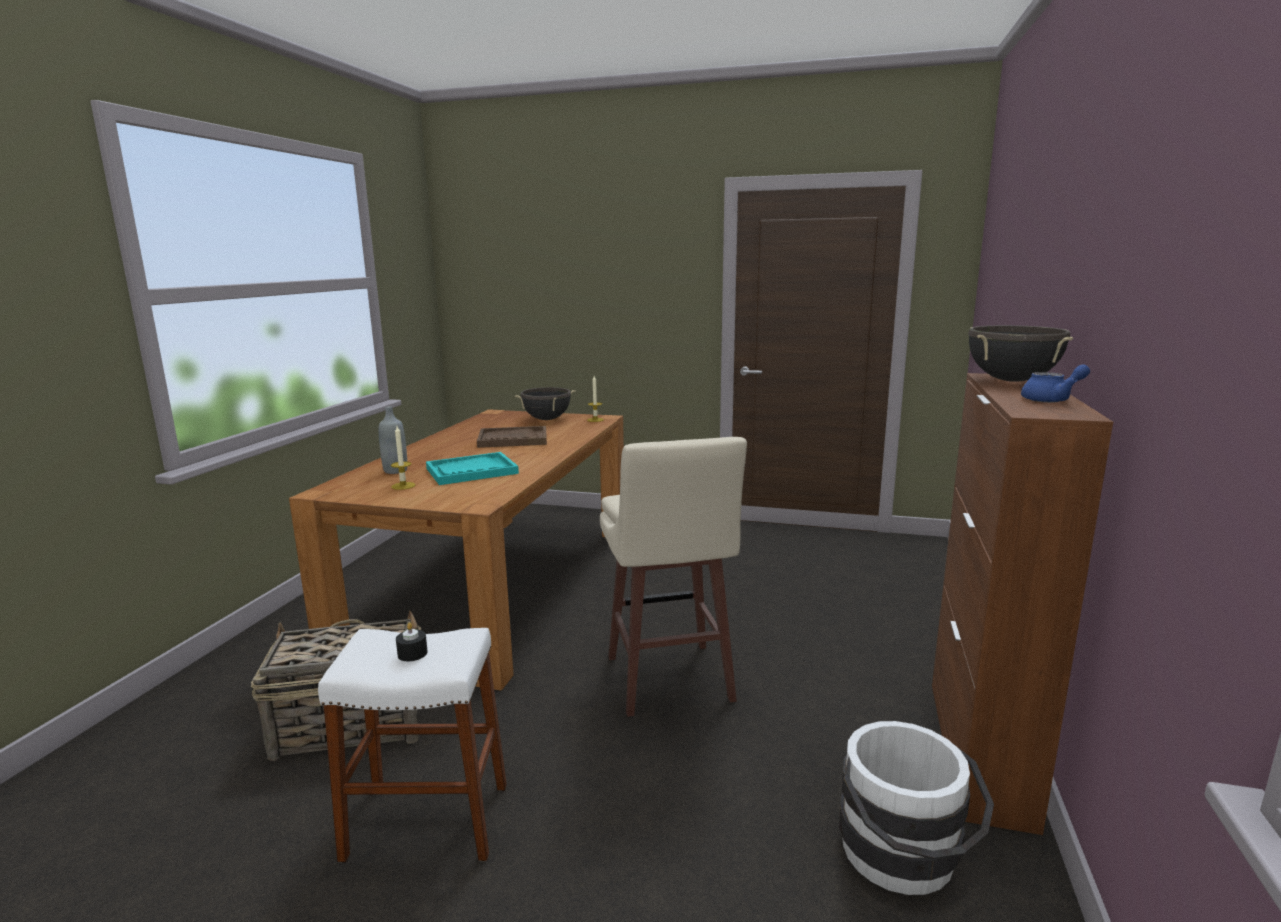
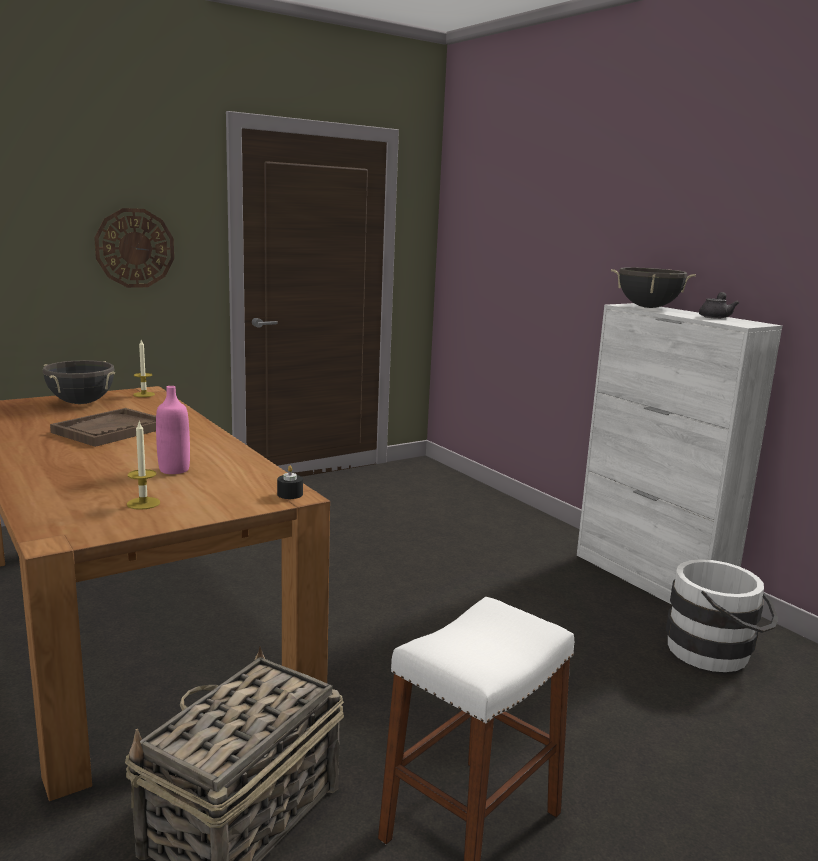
camera: 50 degrees left, 0 degrees up
(395, 471) = (73, 492): grey bottle -> none
(412, 653) = (495, 638): black candle -> black candle (290, 494)
(471, 471) = (174, 470): turquoise tray -> pink bottle
(641, 302) = (135, 248): none -> wall clock
(668, 681) = (437, 627): beige stool -> none
(978, 750) = (650, 580): brown cabinet -> white cabinet
(1052, 400) = (715, 317): blue teapot -> grey teapot

